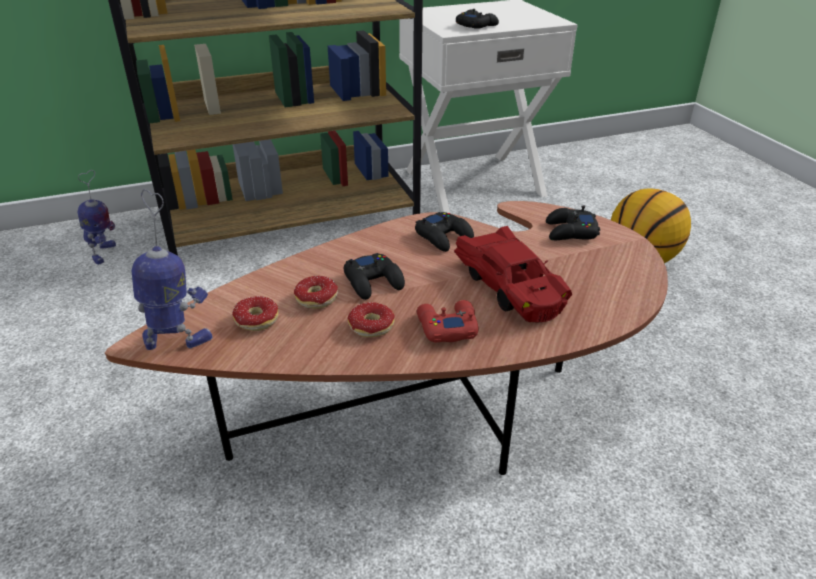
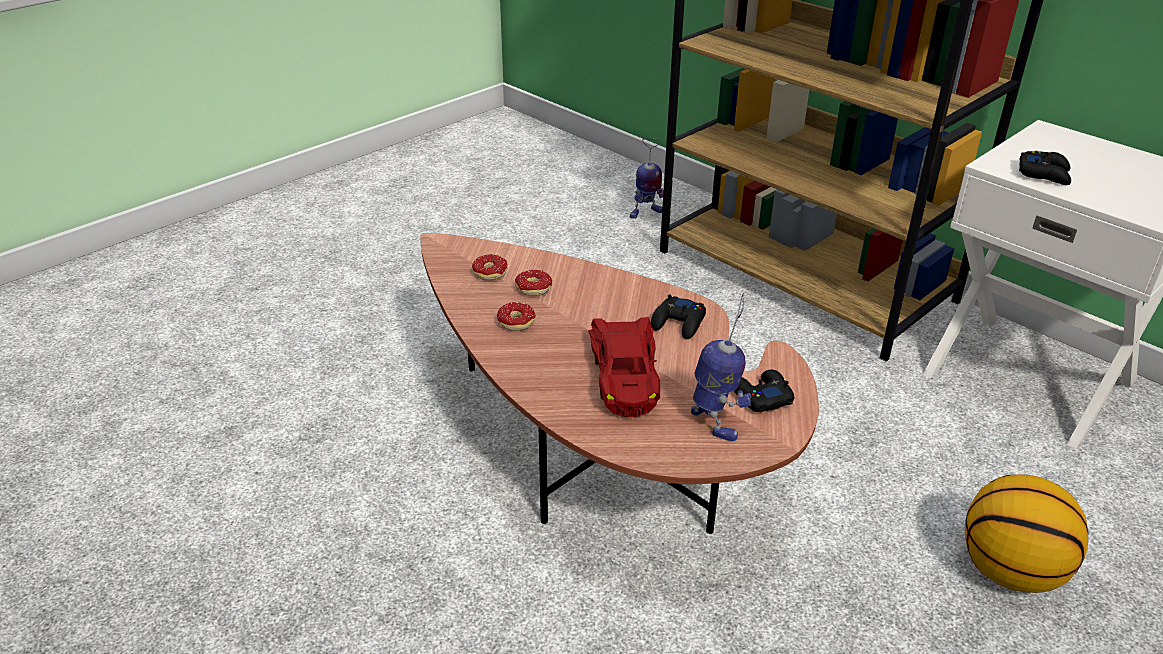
camera: 65 degrees right, 0 degrees up
(177, 340) = (449, 252): toy robot -> toy robot (715, 422)
(373, 282) = (576, 307): black game controller -> none
(446, 327) = (540, 357): red game controller -> none
(510, 287) = (624, 377): red toy car -> red toy car turned 45 degrees counterclockwise

